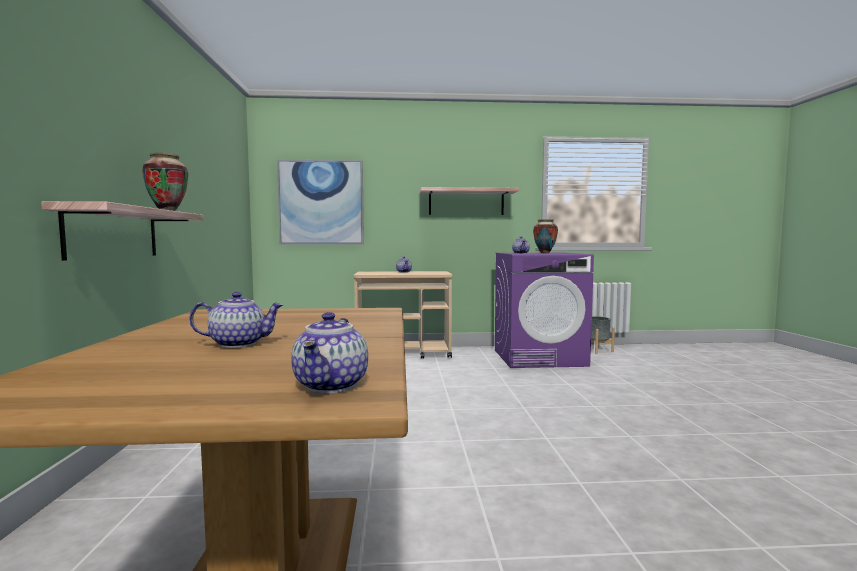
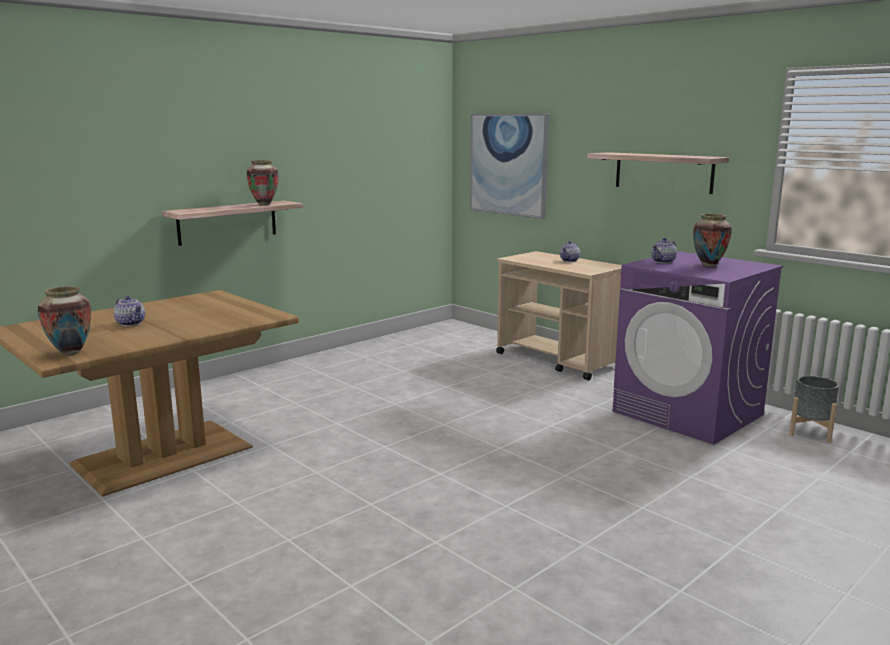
camera: 50 degrees right, 10 degrees up
(332, 385) = (70, 353): teapot -> vase

